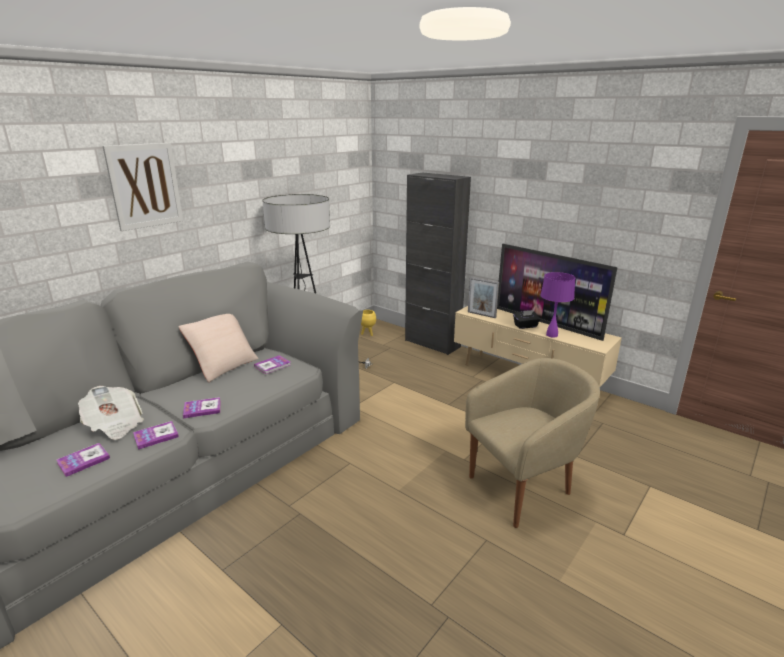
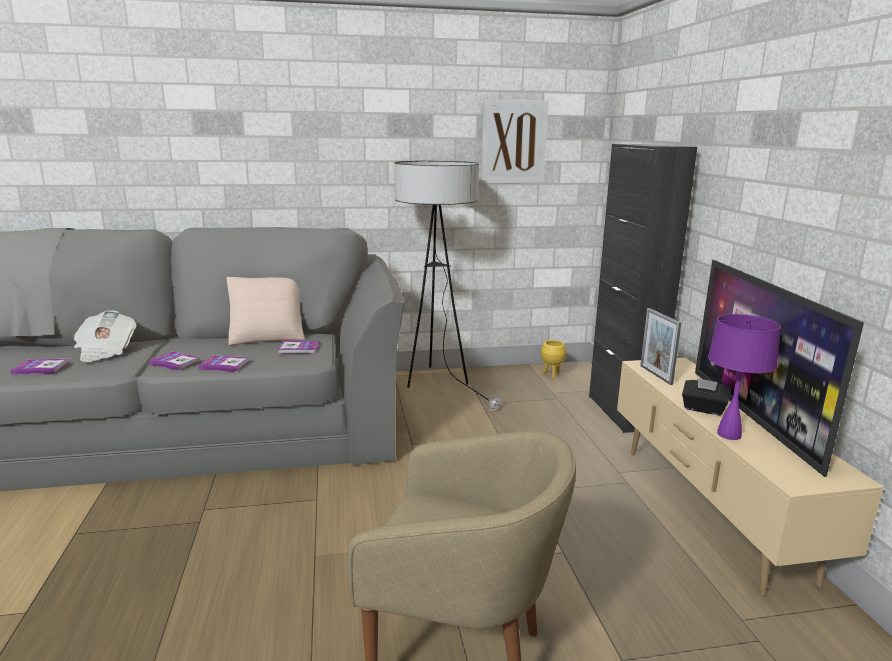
camera: 40 degrees right, 5 degrees down
(145, 186) = (261, 129): picture -> picture (513, 142)
(156, 436) = (106, 369): book -> book (224, 365)

